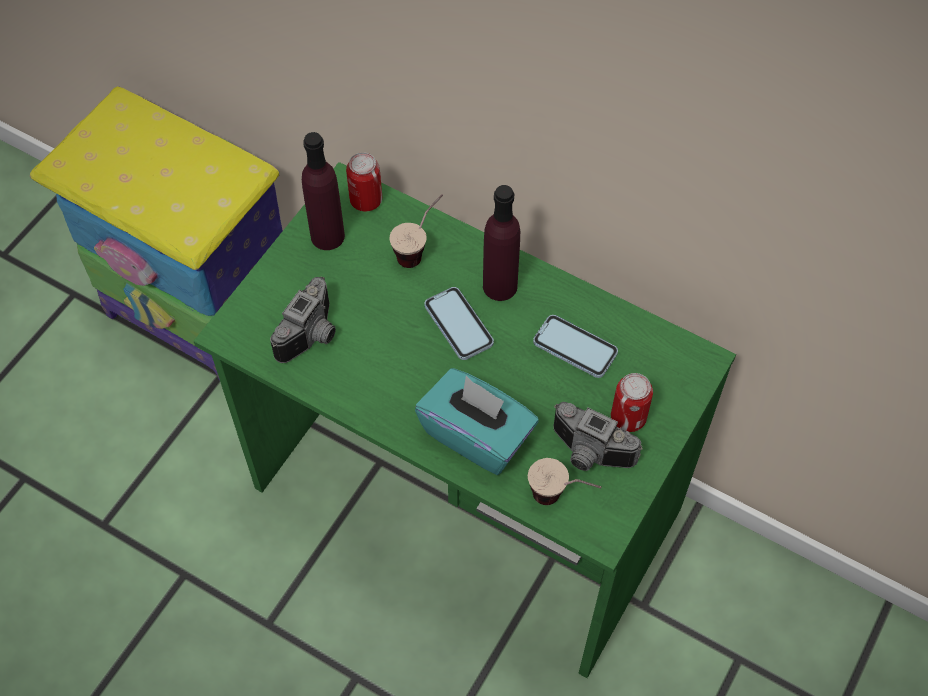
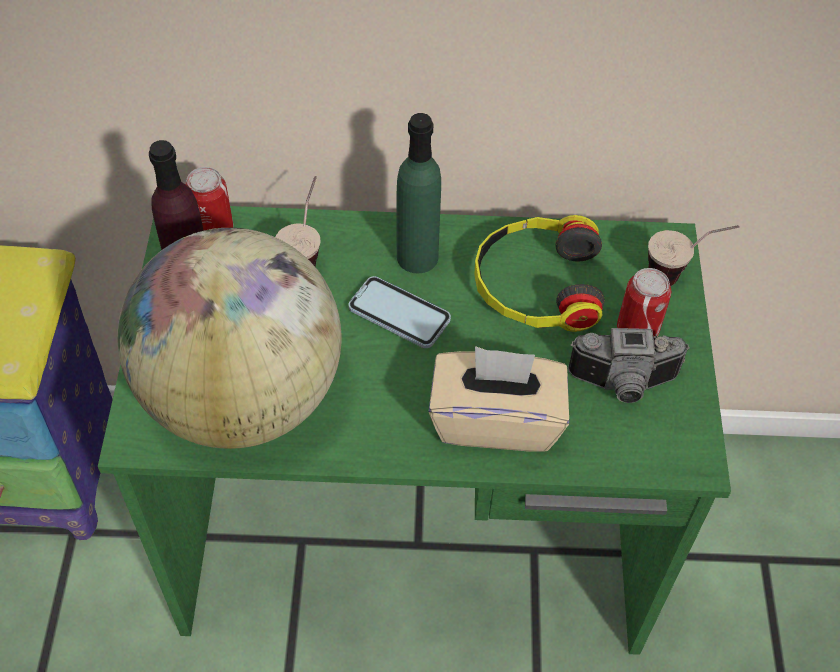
camera: 30 degrees left, 5 degrees down
(313, 335) = (242, 396): camera -> globe
(477, 435) = (495, 420): turquoise tissue box -> beige tissue box
(500, 286) = (417, 257): purple bottle -> green bottle
(561, 500) = (629, 445): cup -> cup (681, 275)
(575, 347) = (536, 285): phone -> headphones

